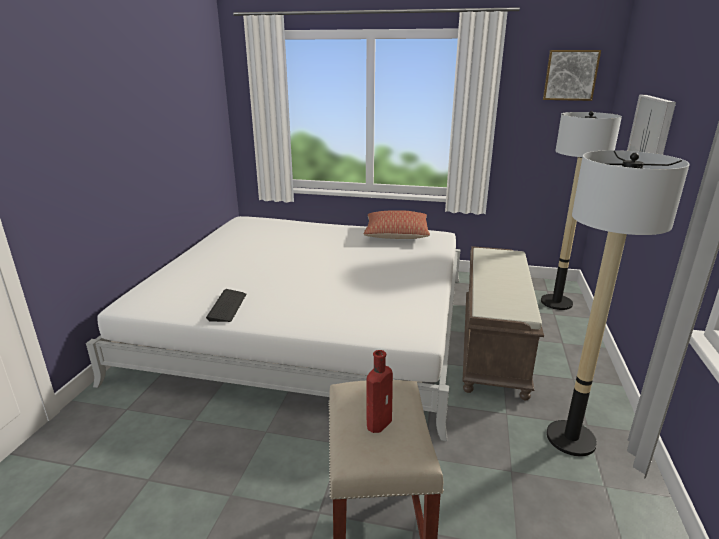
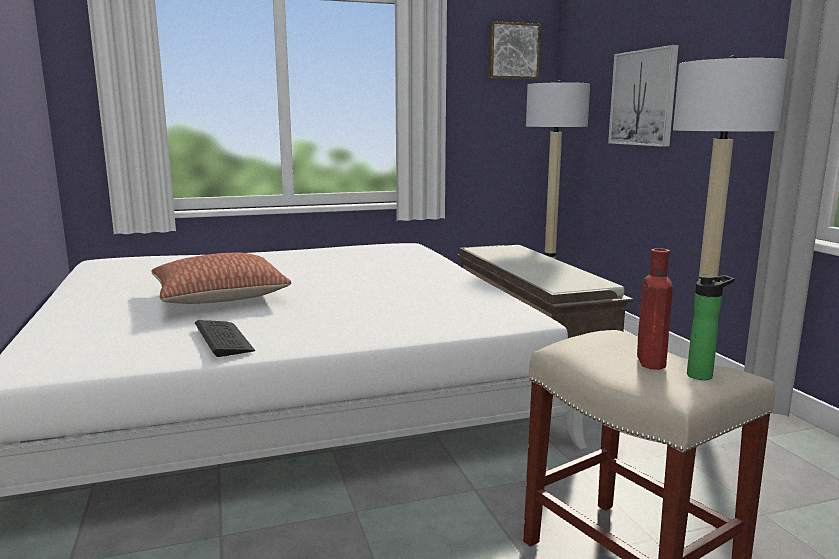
camera: 30 degrees left, 10 degrees down
(384, 451) = (703, 375): none -> bottle
(396, 234) = (354, 250): pillow -> pillow (219, 297)

